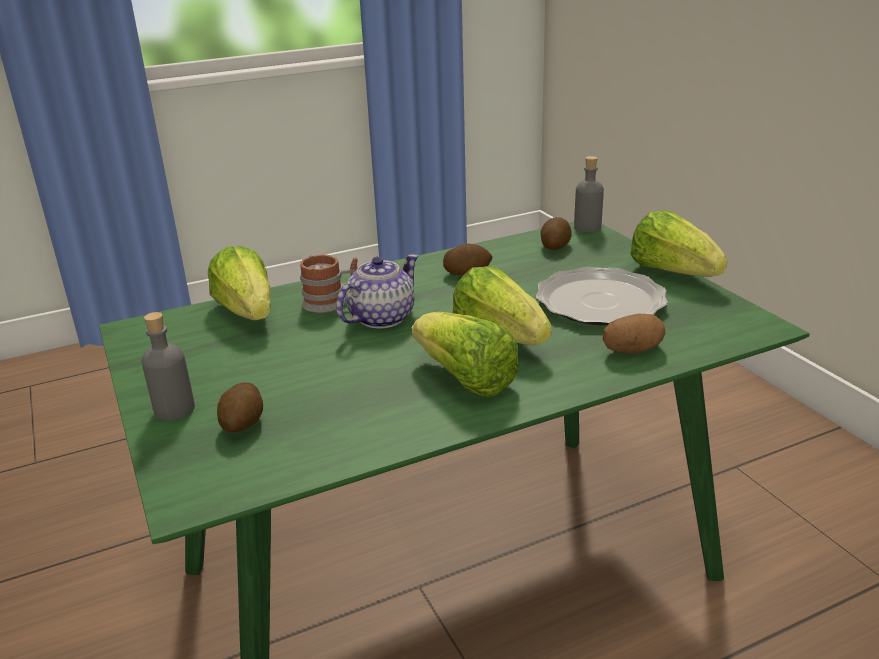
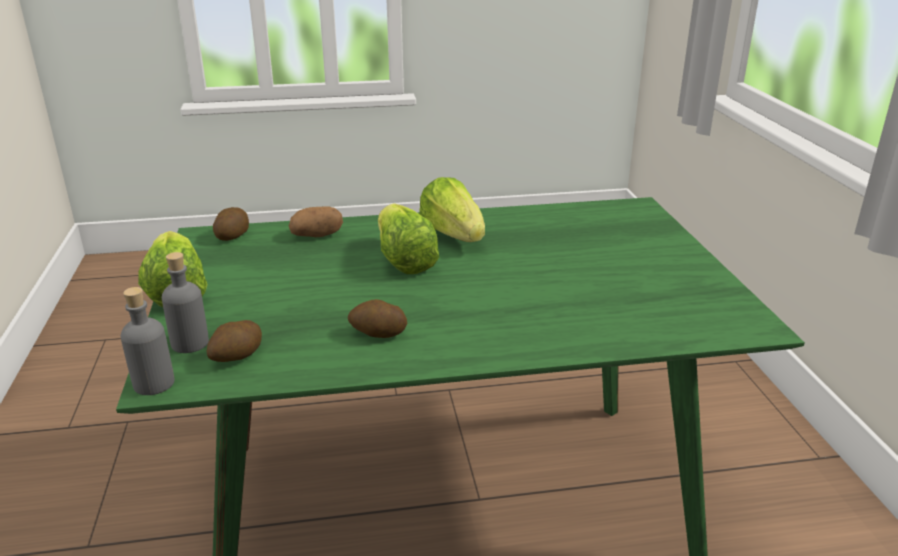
camera: 165 degrees left, 0 degrees up
(174, 409) = (670, 249): grey bottle -> grey bottle (190, 343)
(243, 424) = (615, 234): potato -> potato (232, 235)
(247, 312) = (636, 326): lettuce -> none
(331, 302) = (544, 321): mug -> none
(380, 318) = (498, 294): teapot -> none
(600, 301) = (286, 275): plate -> none

